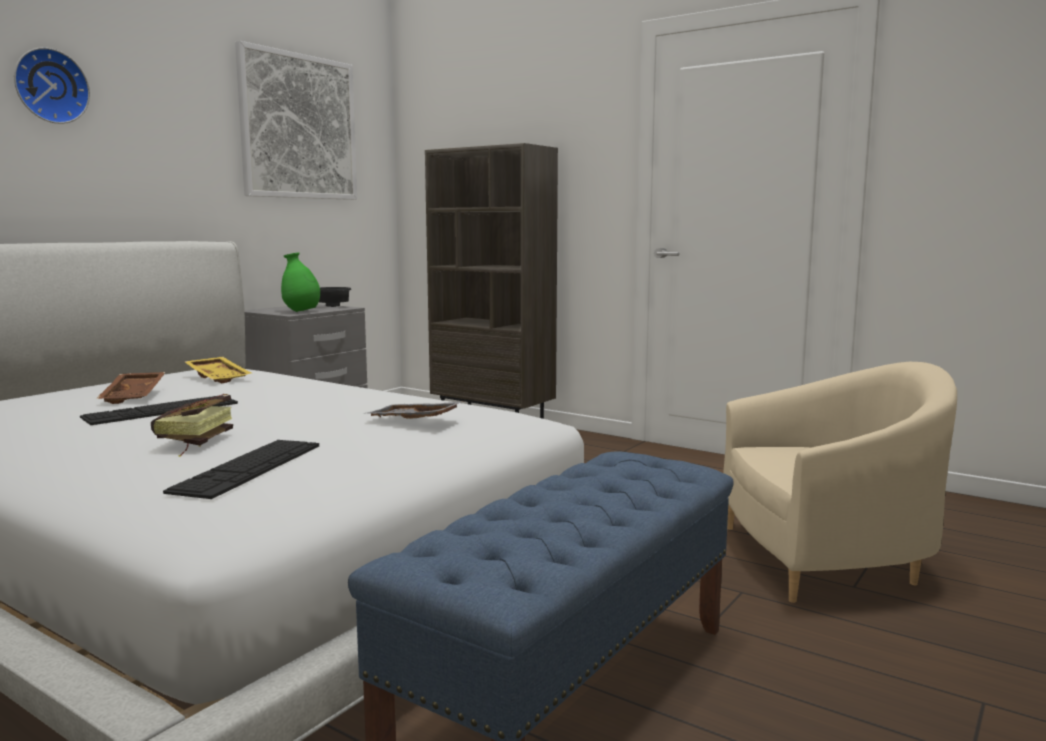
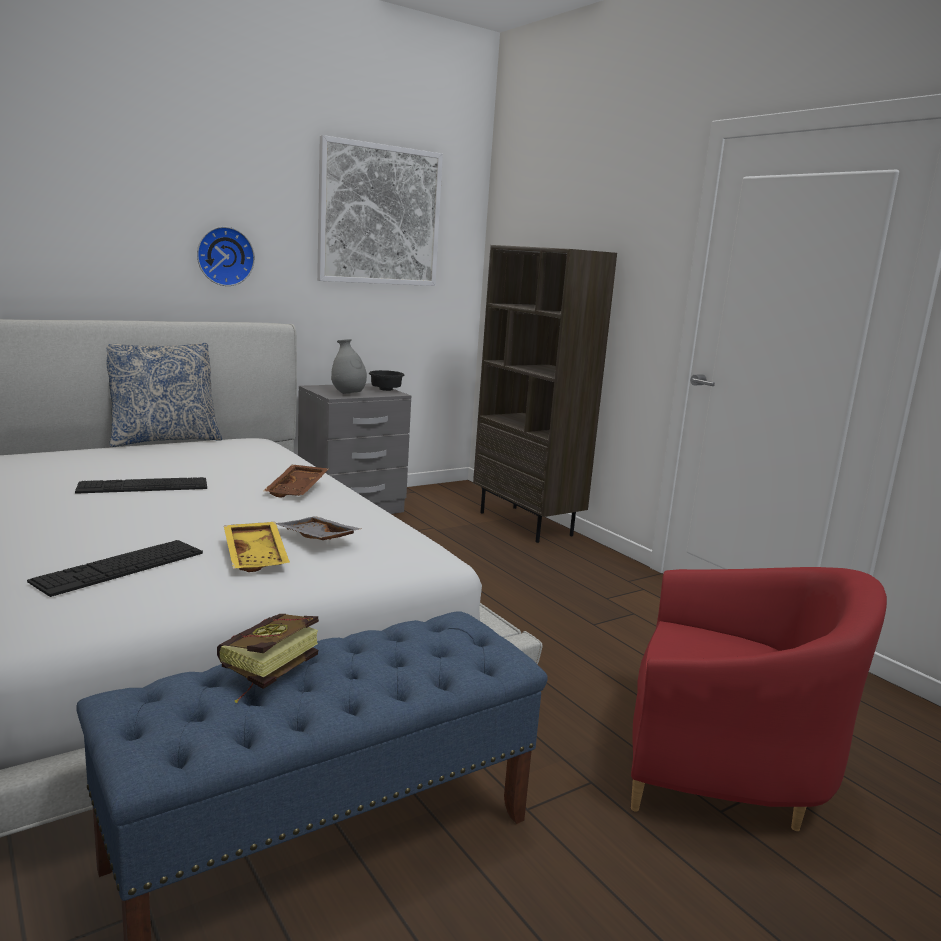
camera: 20 degrees right, 5 degrees up
(50, 86) = (140, 183): wall clock -> wall clock (224, 256)
(114, 378) = (164, 440): none -> pillow
(135, 396) = (146, 465): brown tray -> brown tray (298, 489)
(191, 444) = (114, 530): book -> book (262, 674)
(219, 377) = (234, 454): yellow tray -> yellow tray (257, 556)
(301, 311) = (348, 394): green vase -> grey vase
(826, 558) = (723, 768): beige armchair -> red armchair

